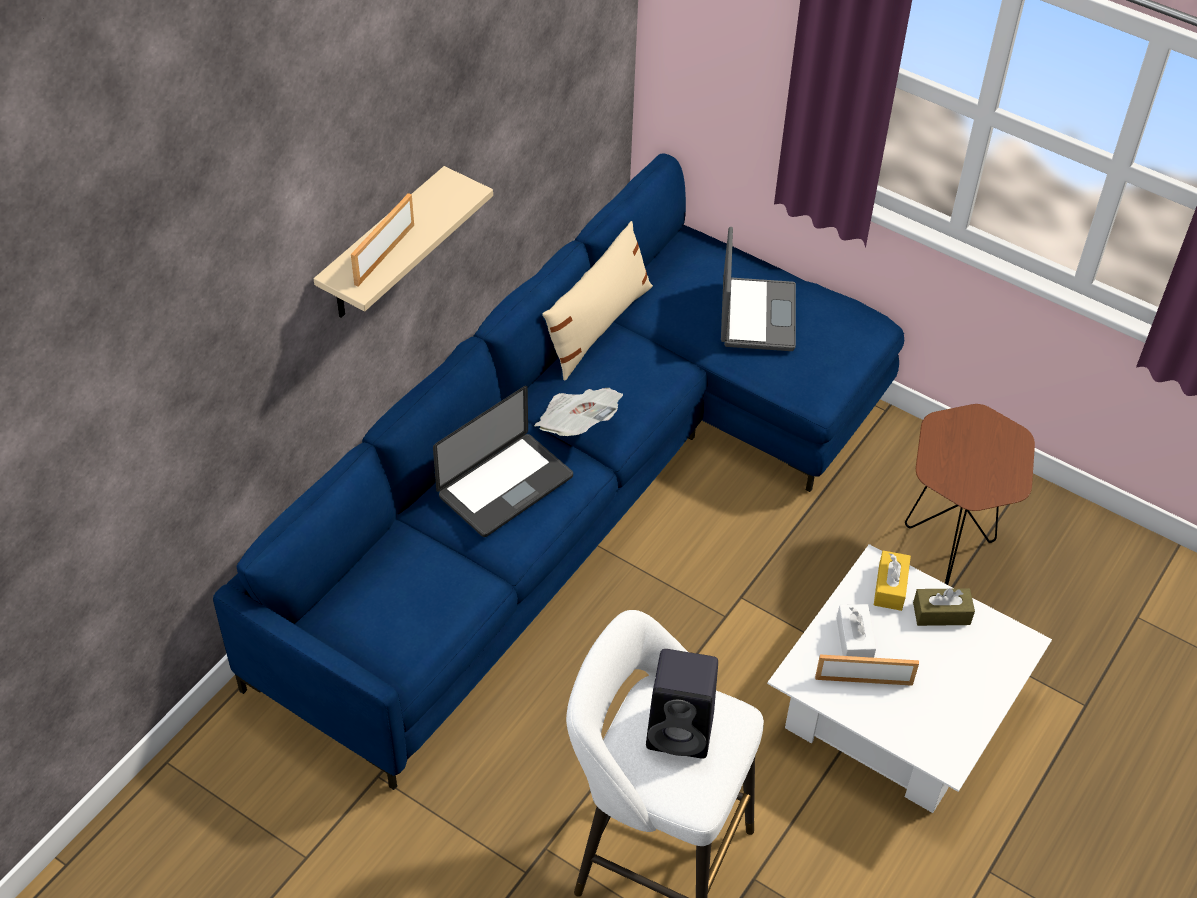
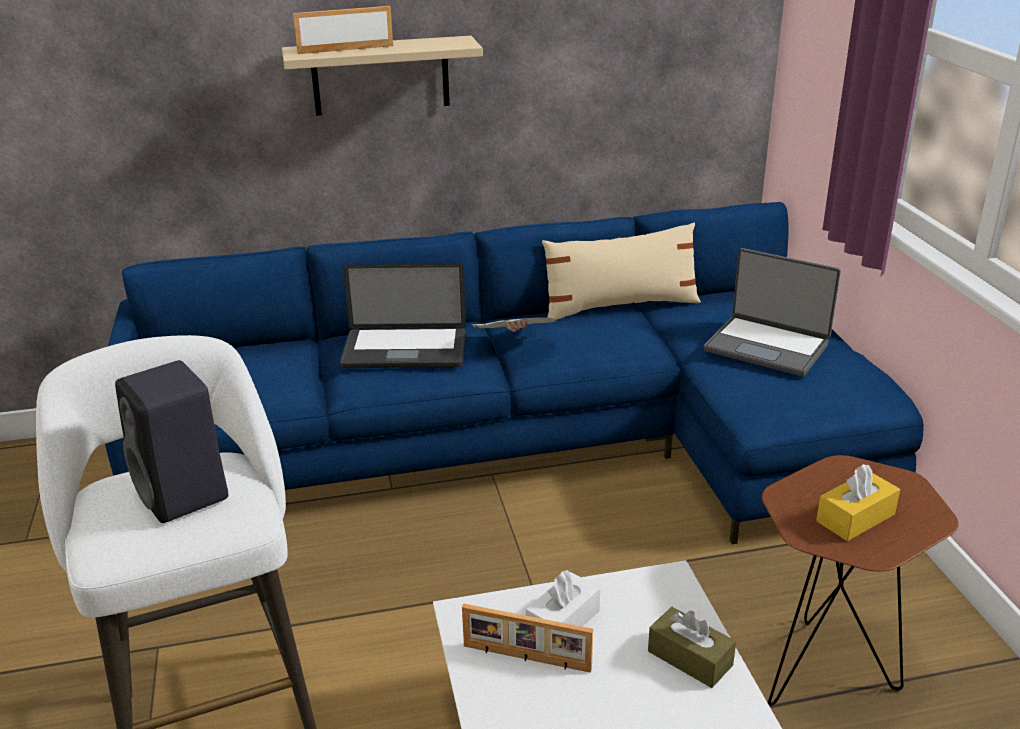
camera: 45 degrees right, 20 degrees down
(755, 315) = (767, 346): laptop -> laptop turned 75 degrees clockwise
(863, 679) = (526, 659): picture frame -> picture frame turned 150 degrees clockwise
(890, 587) = (661, 604): yellow tissue box -> yellow tissue box (855, 518)

